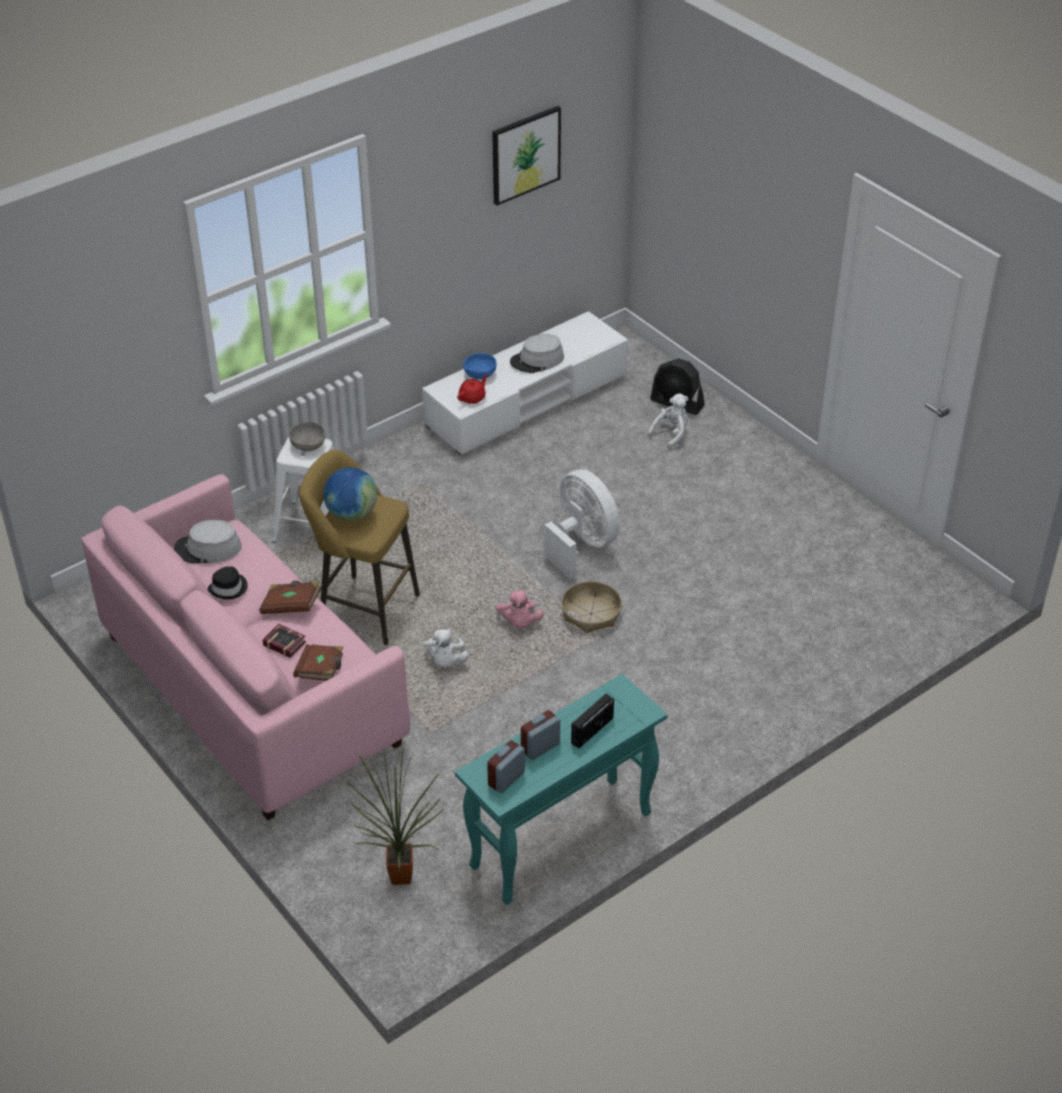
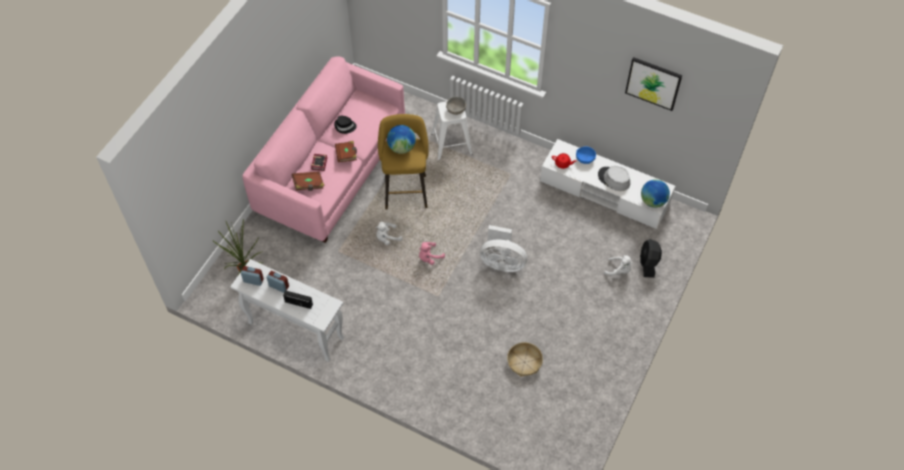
camera: 65 degrees right, 15 degrees up
(208, 549) = (367, 106): grey hat -> none
(560, 841) = (295, 330): turquoise console table -> white console table
(582, 545) = (502, 262): white fan -> white fan turned 75 degrees clockwise
(591, 614) = (452, 286): basket -> basket (524, 362)
(601, 339) = (653, 201): none -> globe

